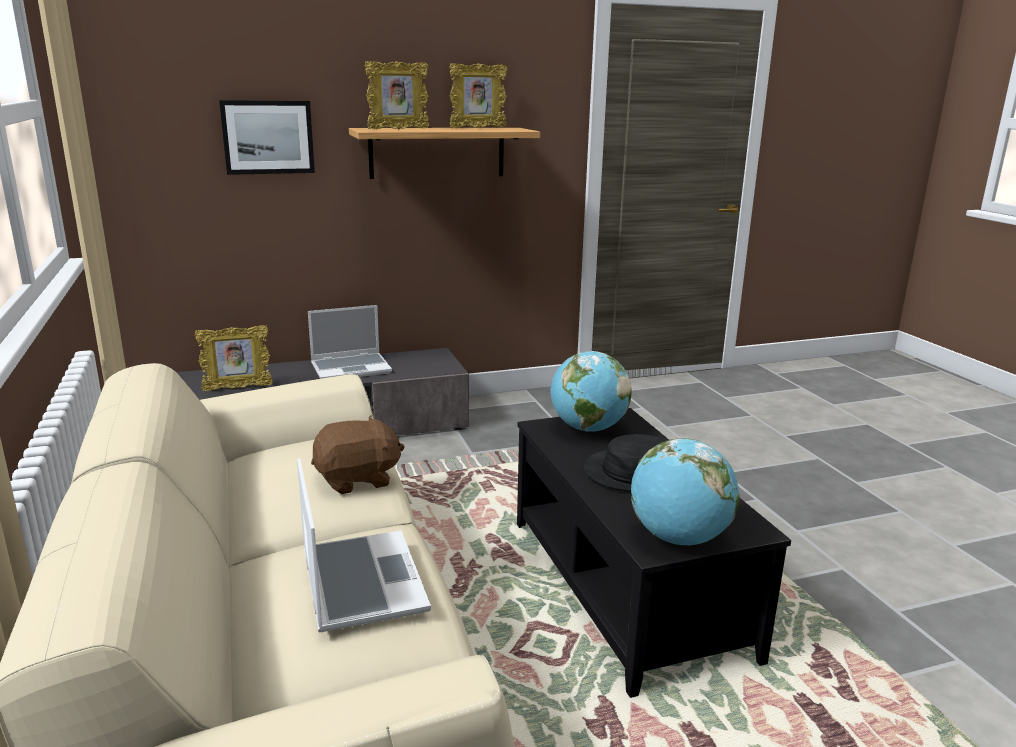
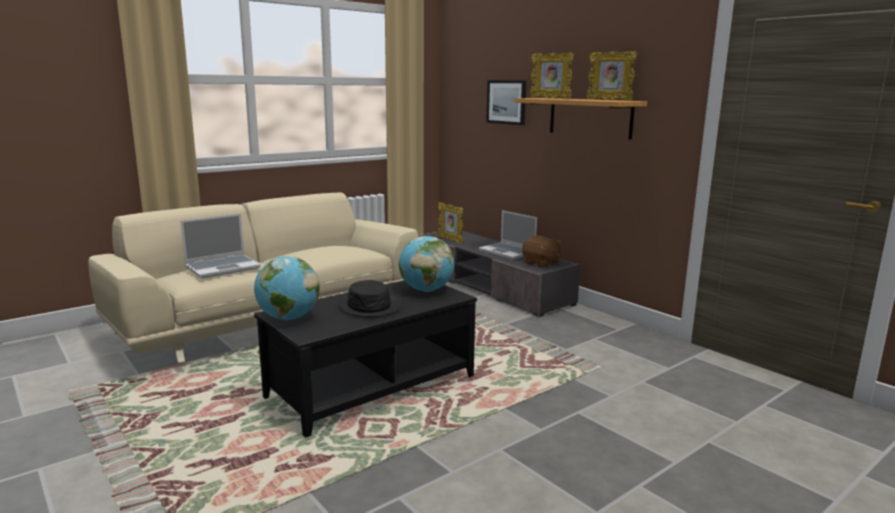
camera: 70 degrees right, 5 degrees down
(357, 479) = (318, 257): brown plush toy -> brown plush toy (540, 263)

